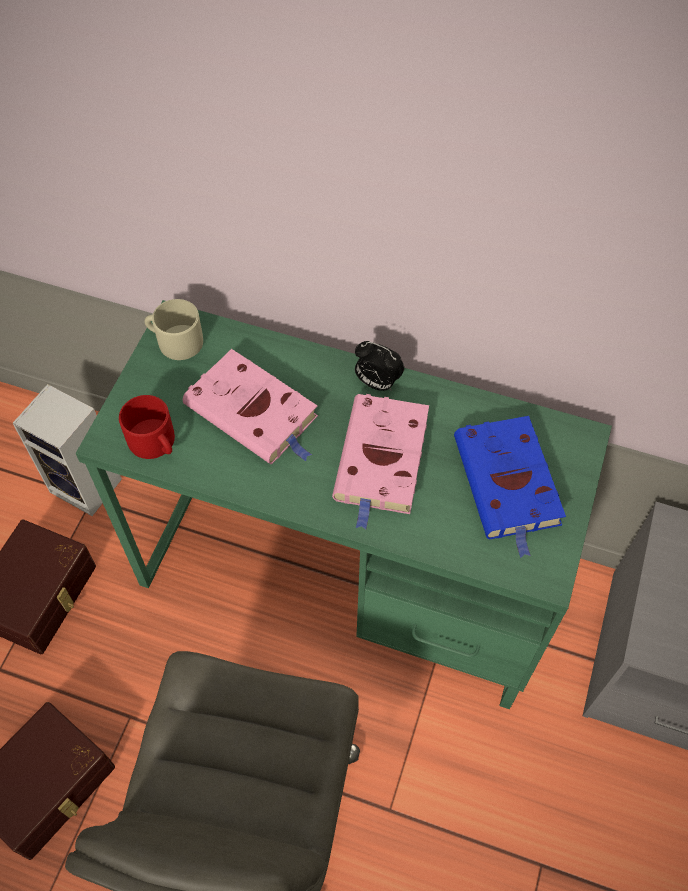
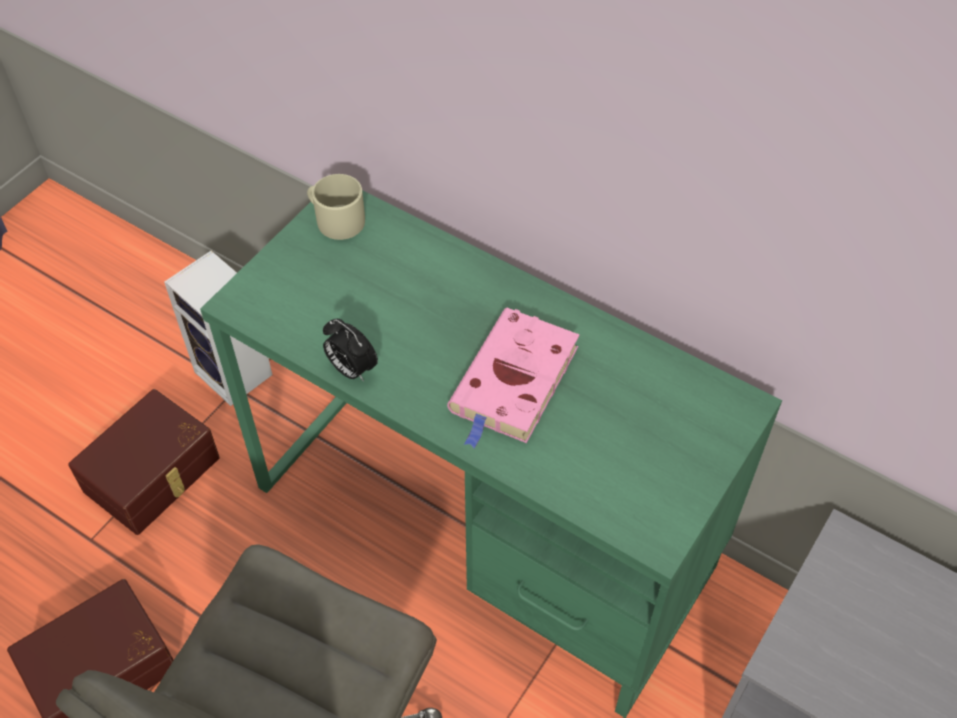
camera: 15 degrees right, 5 degrees down
(155, 442) = (282, 315): red mug -> none
(255, 413) = (394, 307): pink book -> none
(376, 383) = (533, 302): alarm clock -> alarm clock (351, 369)
(508, 485) = (644, 437): blue book -> none

